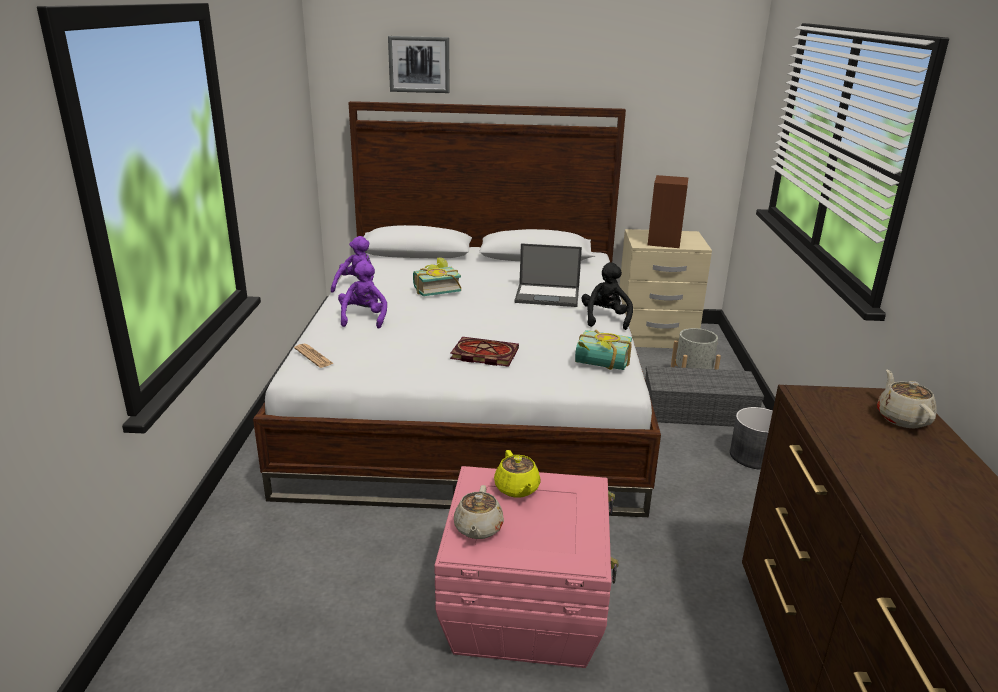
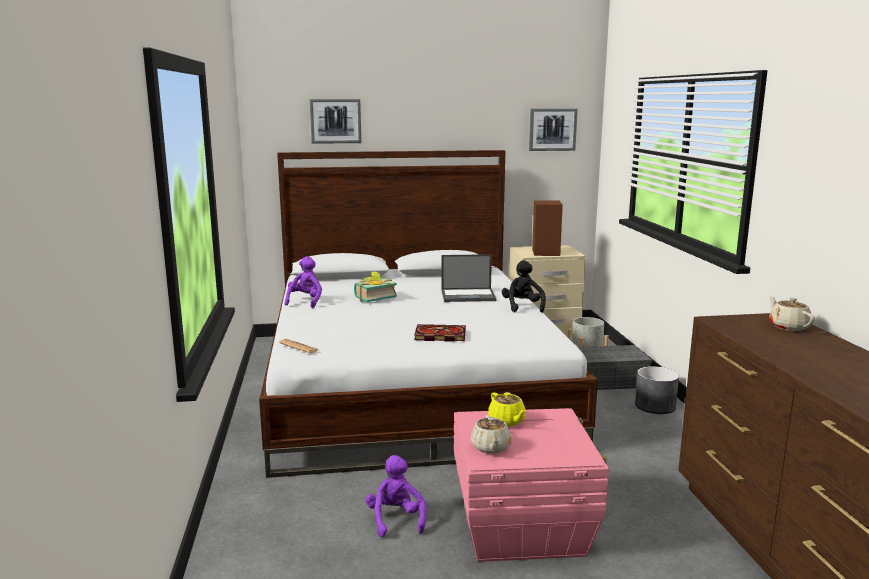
camera: 10 degrees left, 10 degrees down
(364, 318) = (324, 320): purple plush toy -> purple plush toy (396, 519)
(601, 365) = (536, 335): book -> none
(691, 84) = (552, 129): none -> picture

